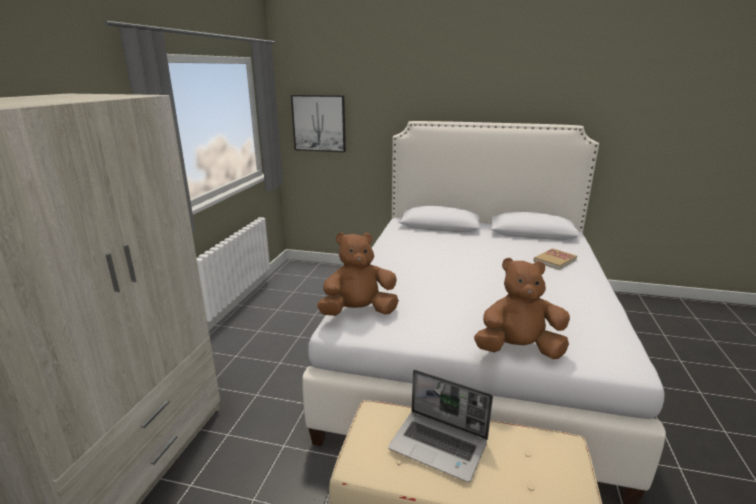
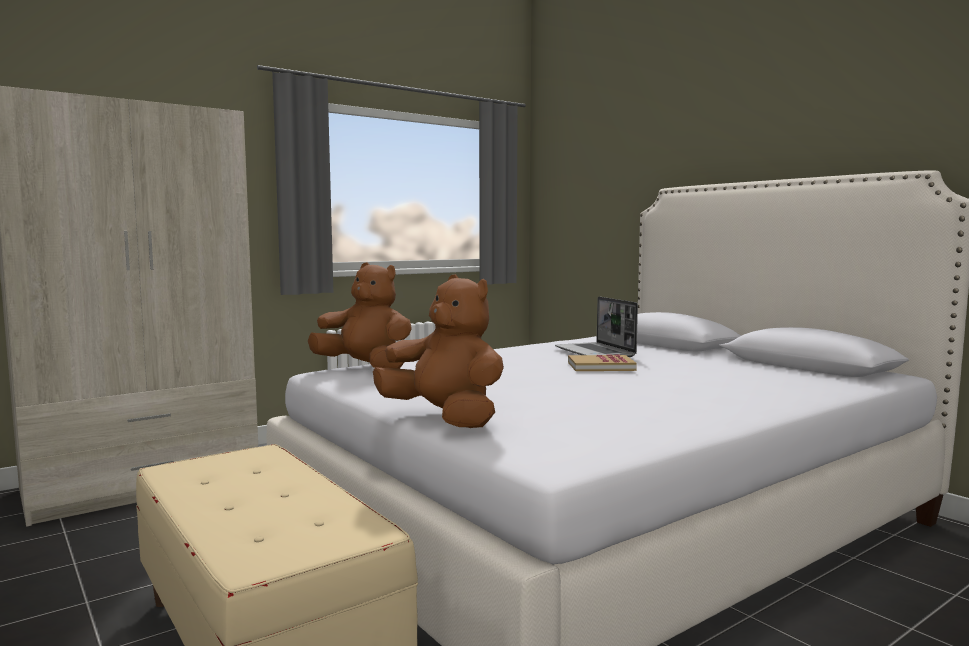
camera: 40 degrees right, 15 degrees down
(319, 123) = (570, 204): picture -> none
(439, 445) = (255, 484): laptop -> laptop (596, 352)
(554, 260) = (756, 386): book -> book (601, 366)

